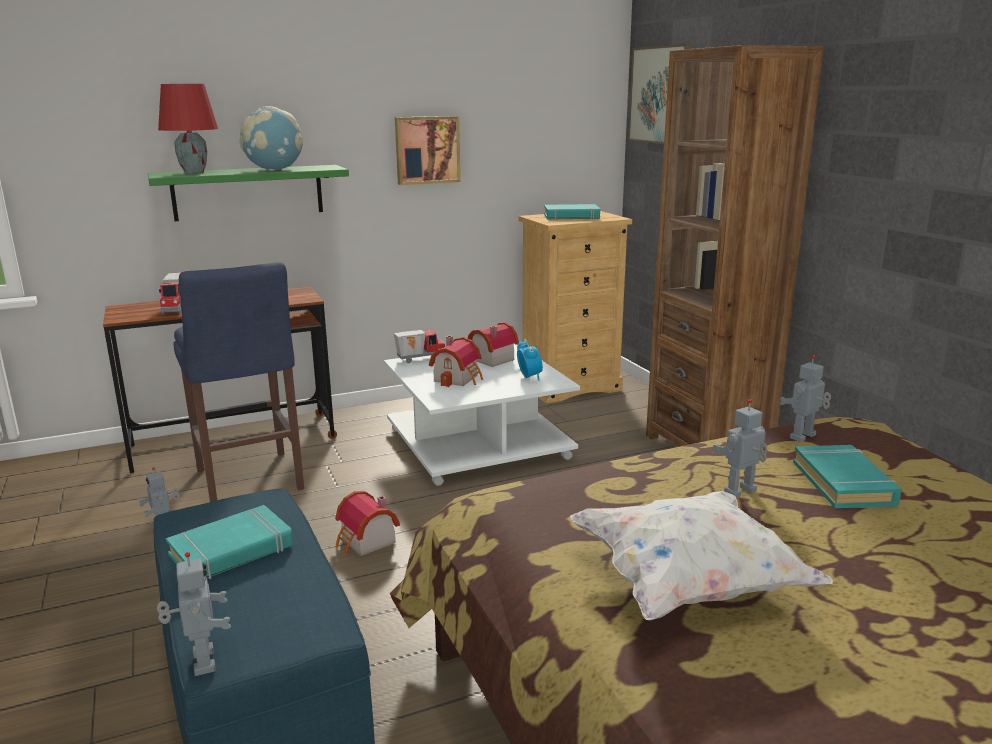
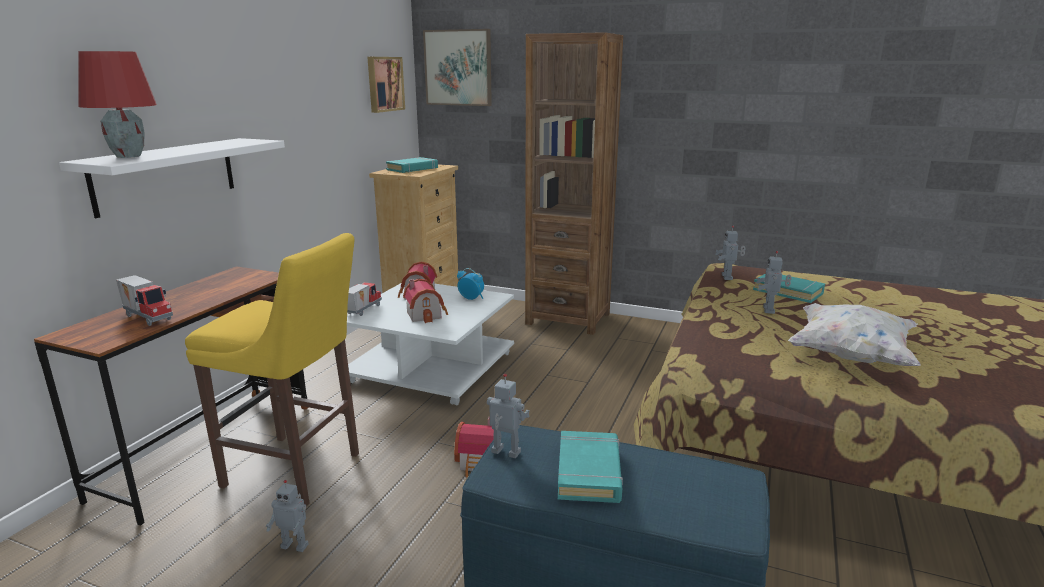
camera: 45 degrees left, 0 degrees up
(201, 662) = (733, 533): toy robot -> toy robot (505, 453)
(248, 192) = (166, 175): green shelf -> white shelf
(250, 482) = (297, 471): blue stool -> yellow stool
(275, 170) = (213, 147): globe -> none
(427, 150) = (304, 119): picture -> picture (384, 84)

